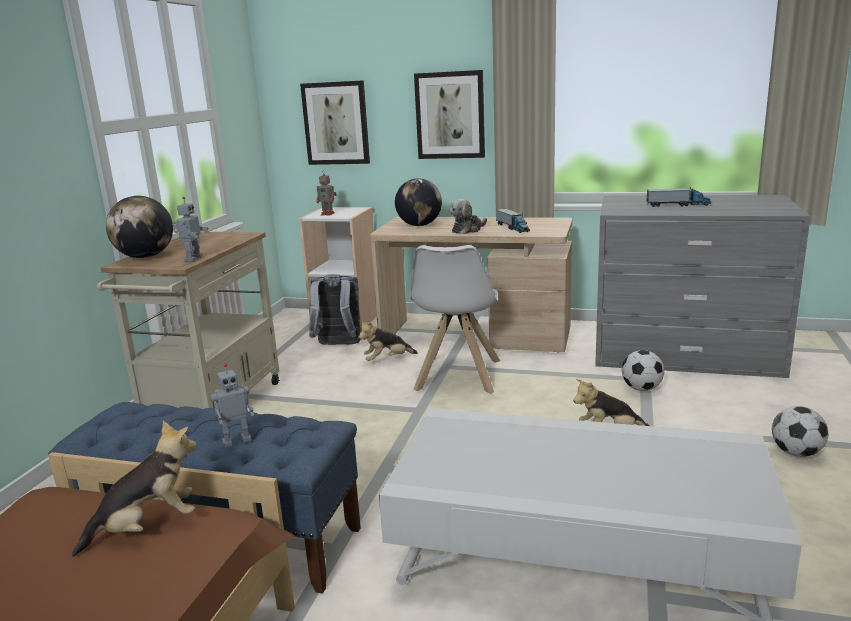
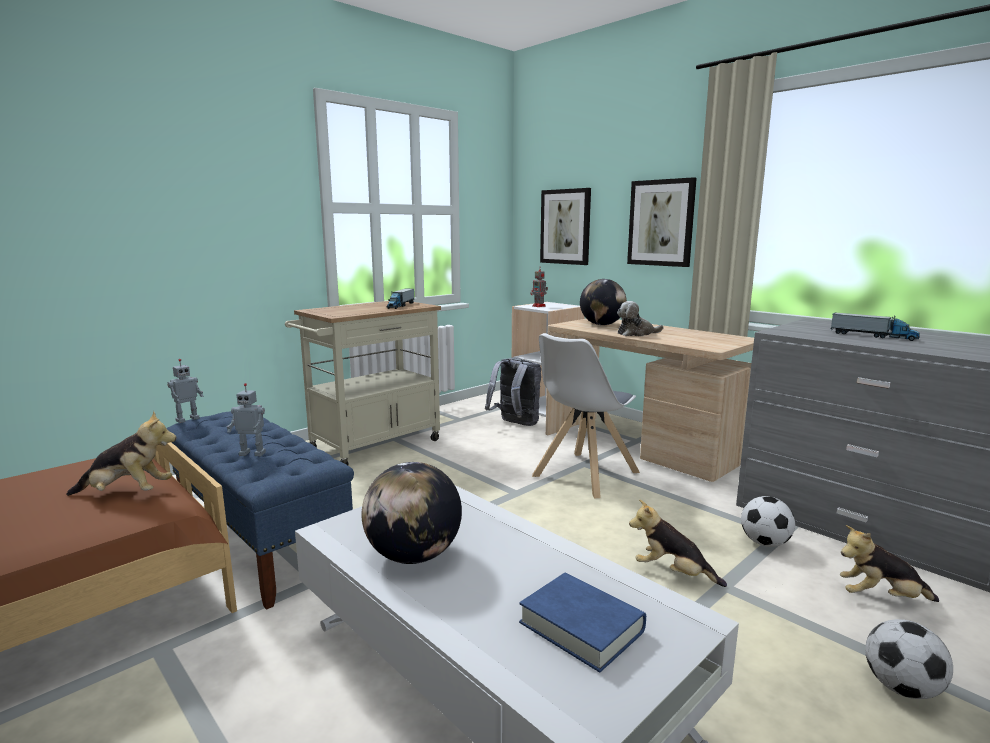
camera: 30 degrees right, 5 degrees down
(145, 257) = (331, 308): globe -> globe (413, 556)
(192, 259) = (352, 313): toy robot -> toy robot (187, 419)
(387, 360) = (540, 445): plush toy -> plush toy (880, 597)
(512, 228) = (682, 338): toy truck -> toy truck (400, 305)
(689, 473) = (581, 627): none -> blue book

